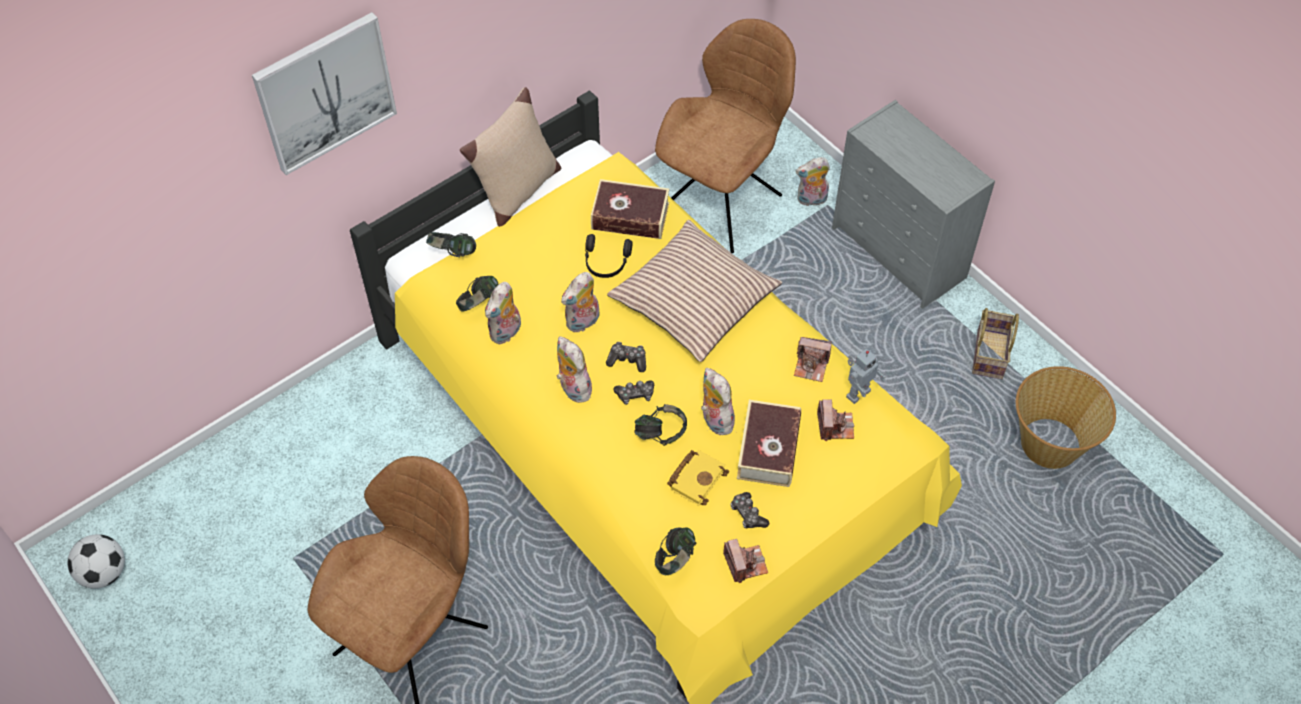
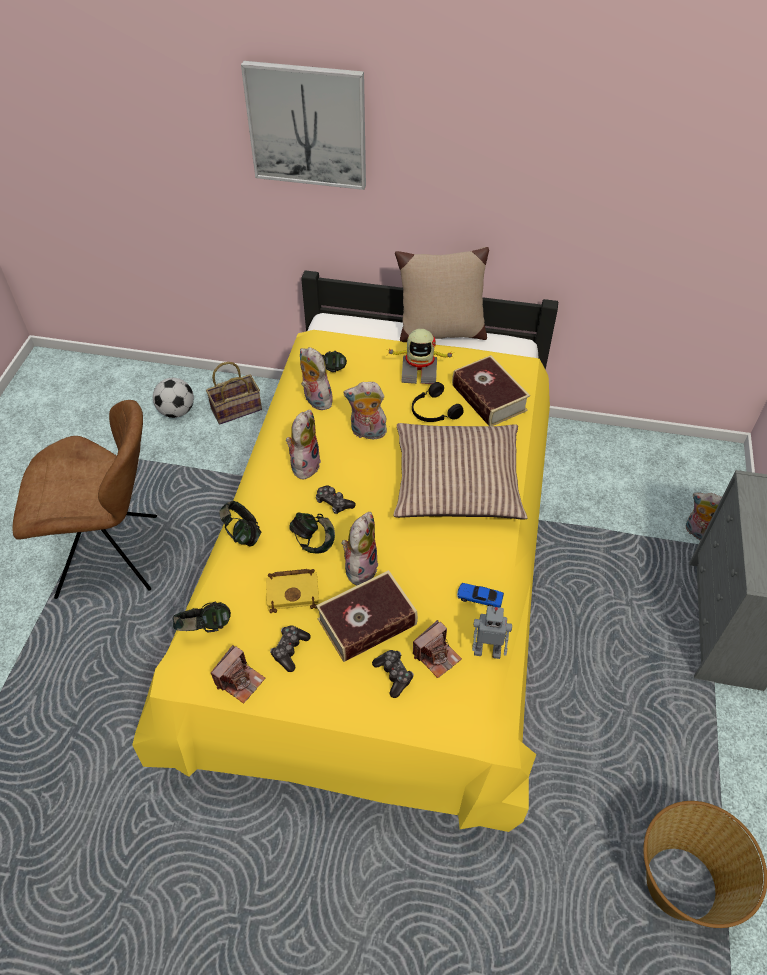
camera: 50 degrees right, 5 degrees down
(104, 573) = (45, 385): football -> football (177, 411)
(452, 253) = (352, 333): headphones -> headphones (242, 533)
(506, 333) = (315, 400): plush toy -> plush toy turned 60 degrees clockwise
(551, 239) = (419, 371): none -> toy robot
(627, 360) = (360, 478): game controller -> game controller (394, 675)
(722, 201) = (627, 481): brown chair -> none
(811, 365) = (479, 598): camera -> toy car
(988, 353) = (712, 762): basket -> basket (237, 408)

